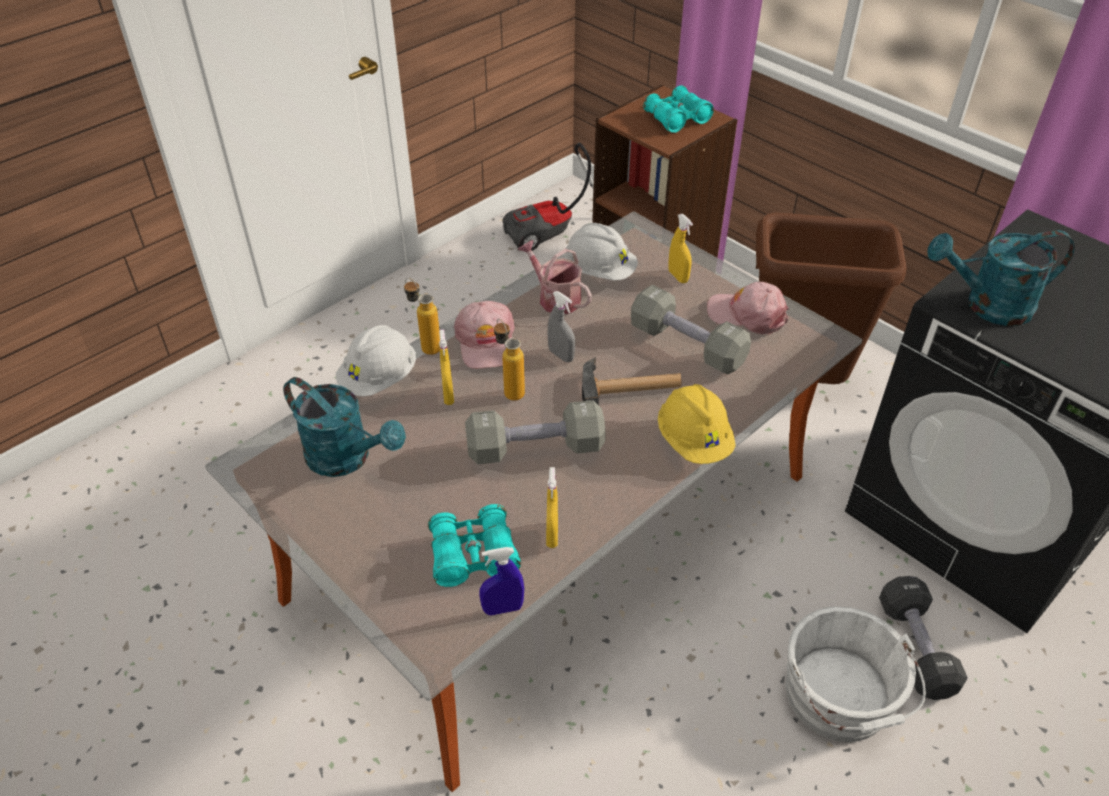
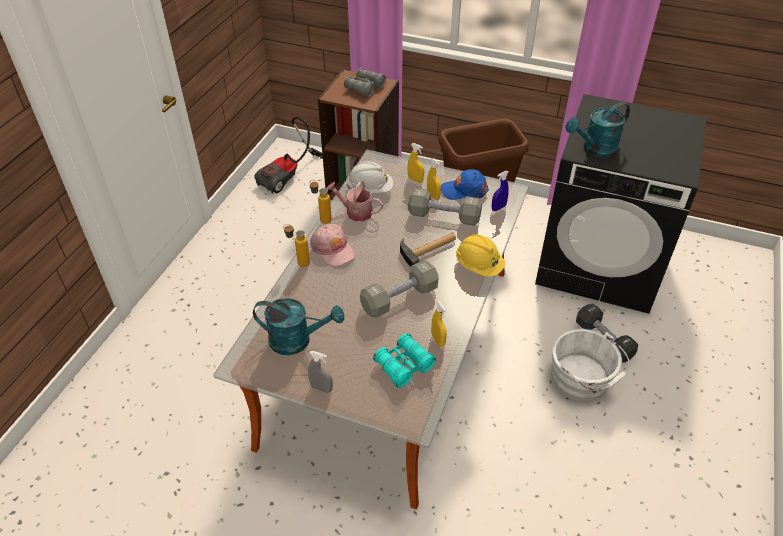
camera: 25 degrees left, 0 degrees up
(379, 379) = (285, 290): white hard hat -> none
(448, 395) = (332, 286): yellow spray bottle -> yellow spray bottle (433, 196)
(503, 608) = (437, 386): blue spray bottle -> blue spray bottle (498, 208)
(509, 389) = (364, 271): bottle -> bottle (321, 219)
(561, 355) = (380, 243): grey spray bottle -> grey spray bottle (321, 388)
(677, 118) = (365, 88): turquoise binoculars -> grey binoculars
(747, 314) = (464, 190): pink cap -> blue cap

